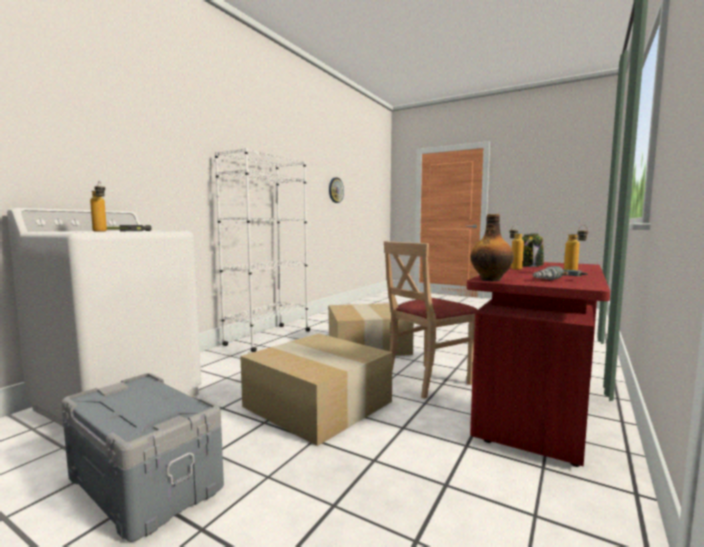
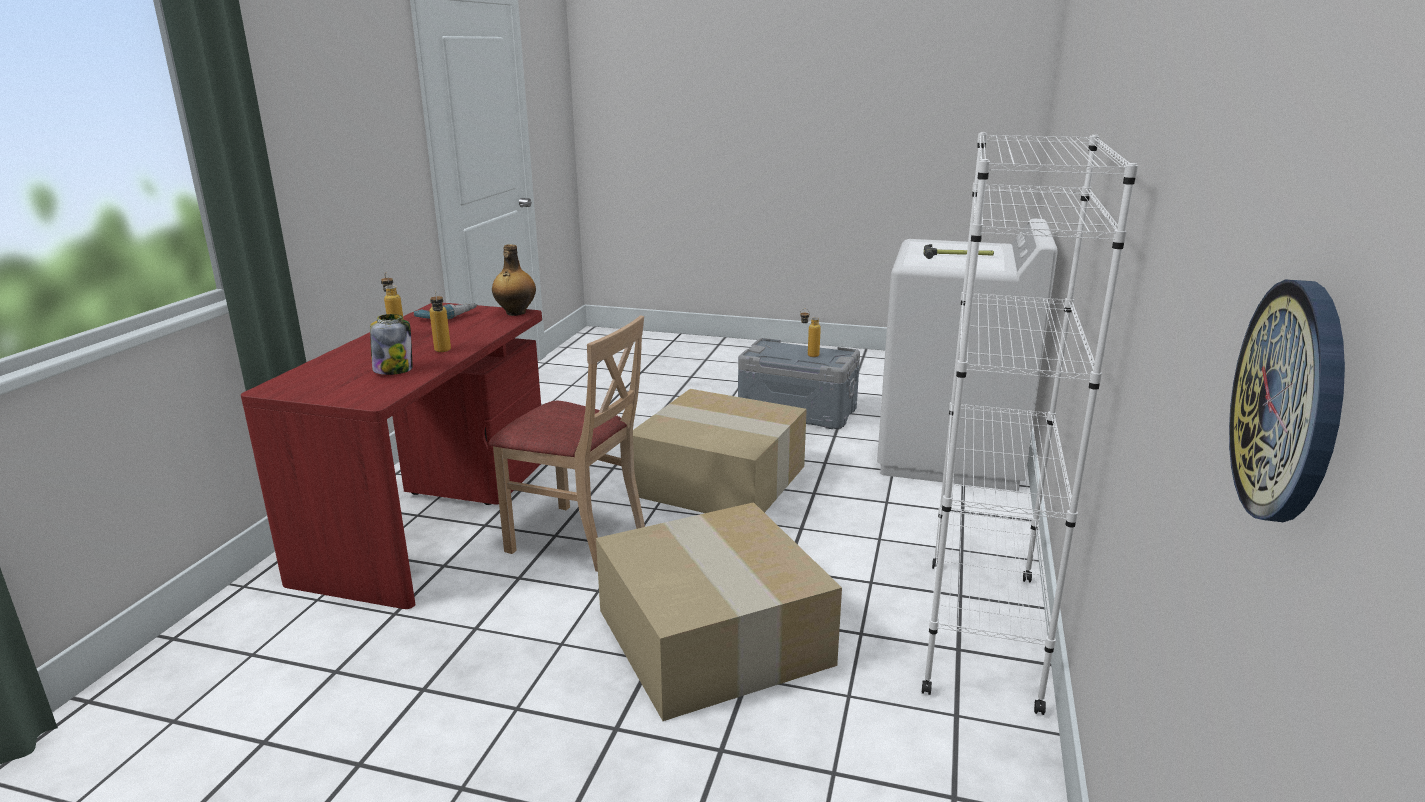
camera: 165 degrees right, 15 degrees up
(101, 231) = (943, 249): bottle -> bottle (808, 355)
(427, 380) = (577, 538): beige chair -> beige chair turned 75 degrees clockwise

